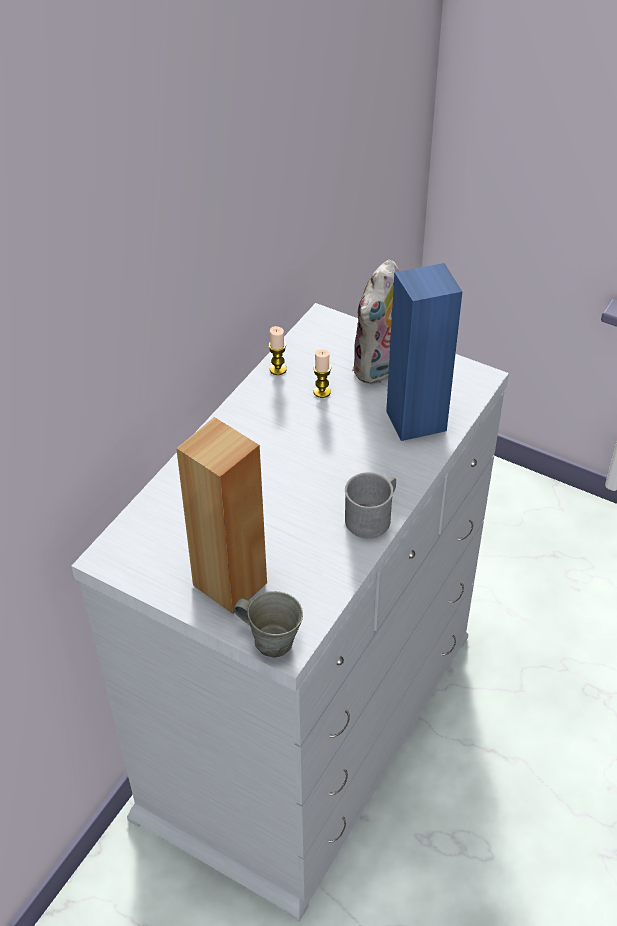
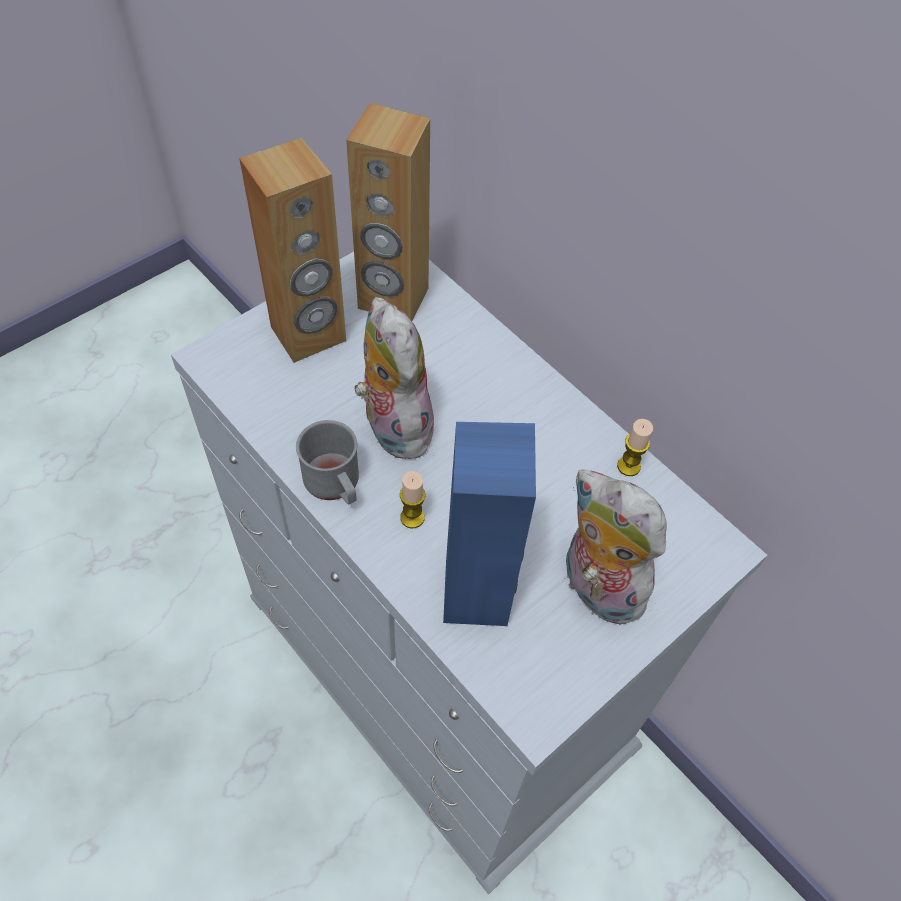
camera: 105 degrees right, 10 degrees up
(165, 538) = (393, 299): none -> brown speaker
(271, 640) = (223, 347): grey mug -> none
(302, 499) = (393, 425): none -> plush toy
(322, 392) = (569, 501): candle -> candle (412, 517)

